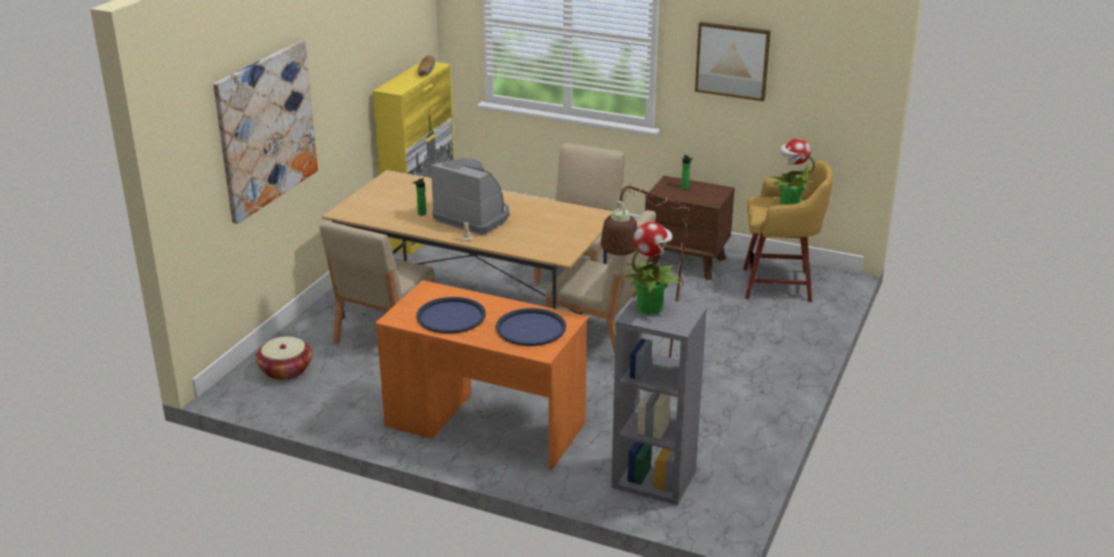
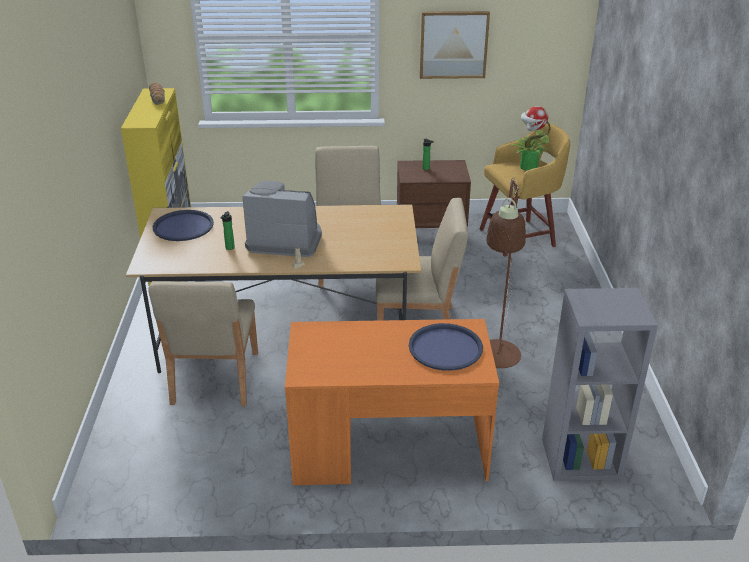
camera: 25 degrees left, 5 degrees up
(266, 129) = (59, 194): picture -> none
(286, 370) = (140, 451): basket -> none
(451, 316) = (356, 356): blue tray -> blue tray (183, 226)
(650, 307) = (592, 301): potted plant -> none

